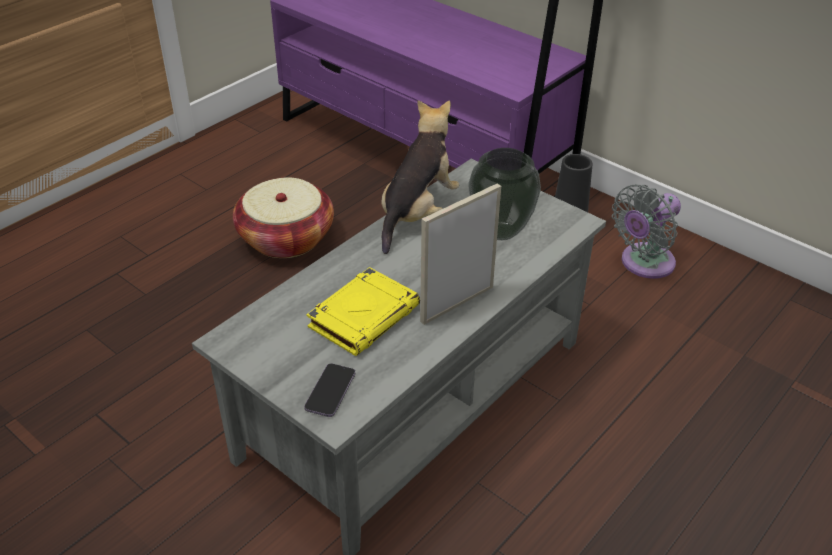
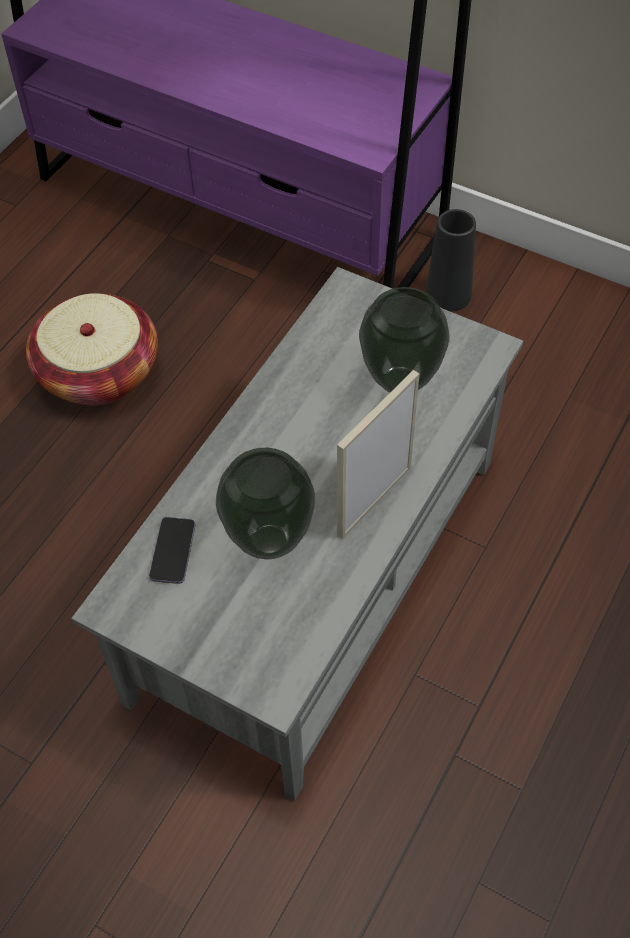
camera: 10 degrees left, 15 degrees up
(330, 391) = (258, 655): phone -> phone (173, 551)
(364, 316) = (268, 539): yellow book -> vase
(417, 213) = (292, 369): plush toy -> none
(643, 264) = (549, 334): grey fan -> none

